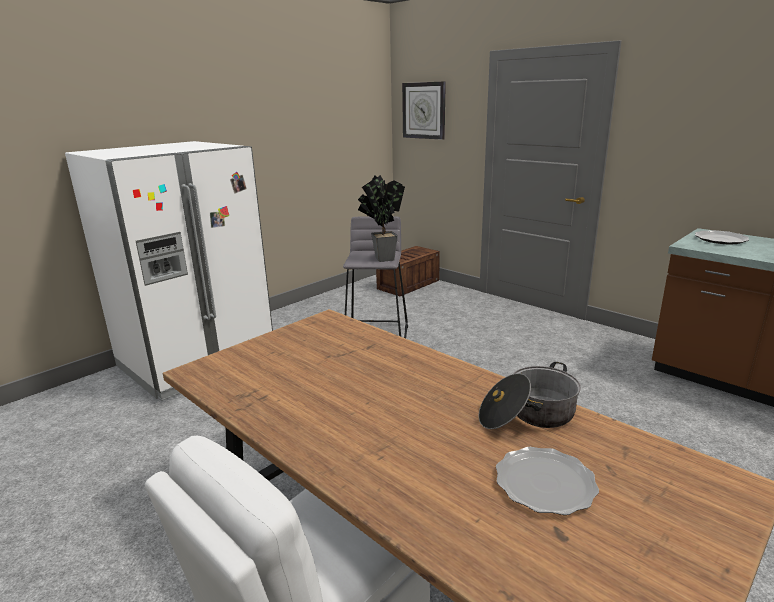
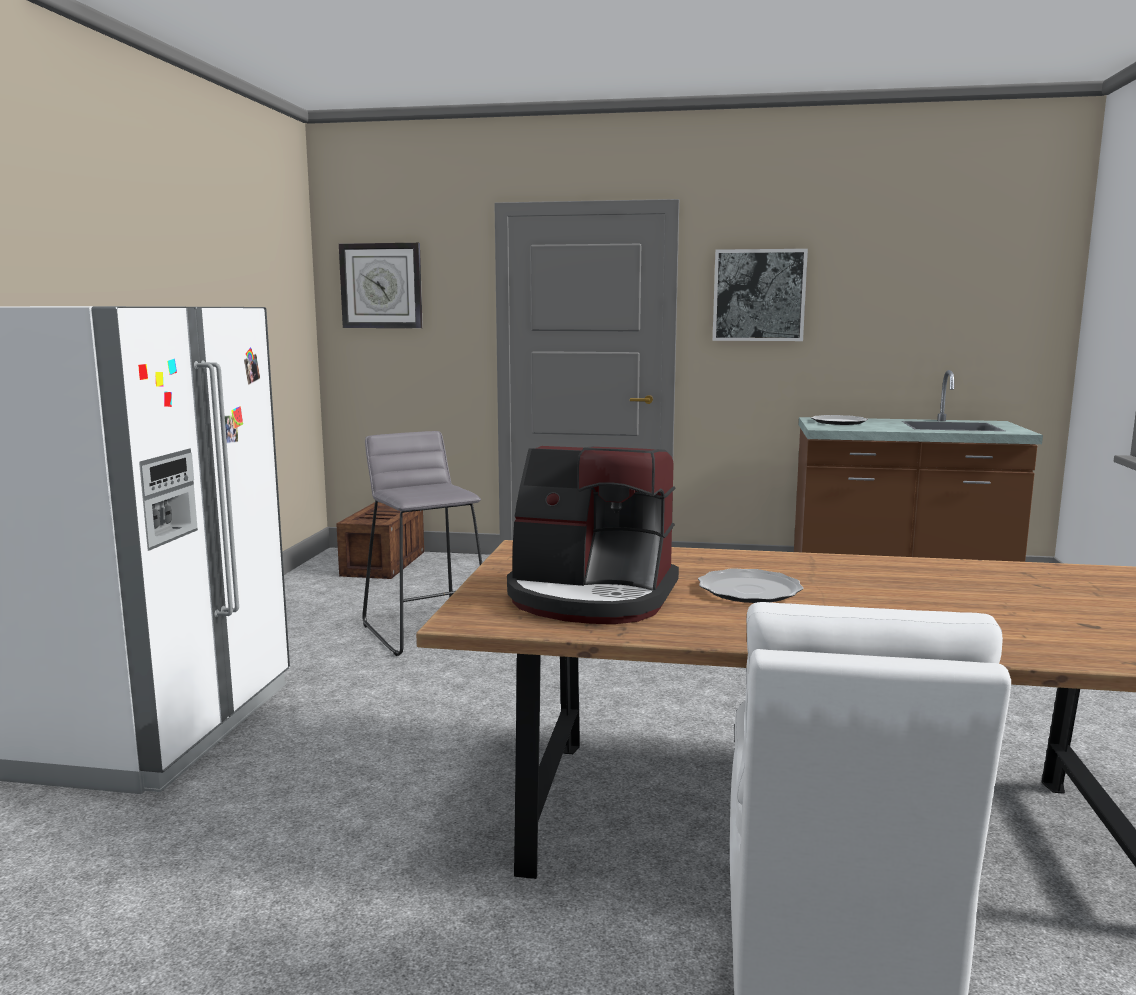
camera: 35 degrees left, 10 degrees down
(280, 372) = (591, 597): none -> coffee machine
(381, 258) = (446, 491): potted plant -> none
(527, 415) = (913, 572): cooking pot -> none
(544, 483) = (1018, 604): plate -> plate (748, 590)
(678, 122) = (759, 295): none -> picture

